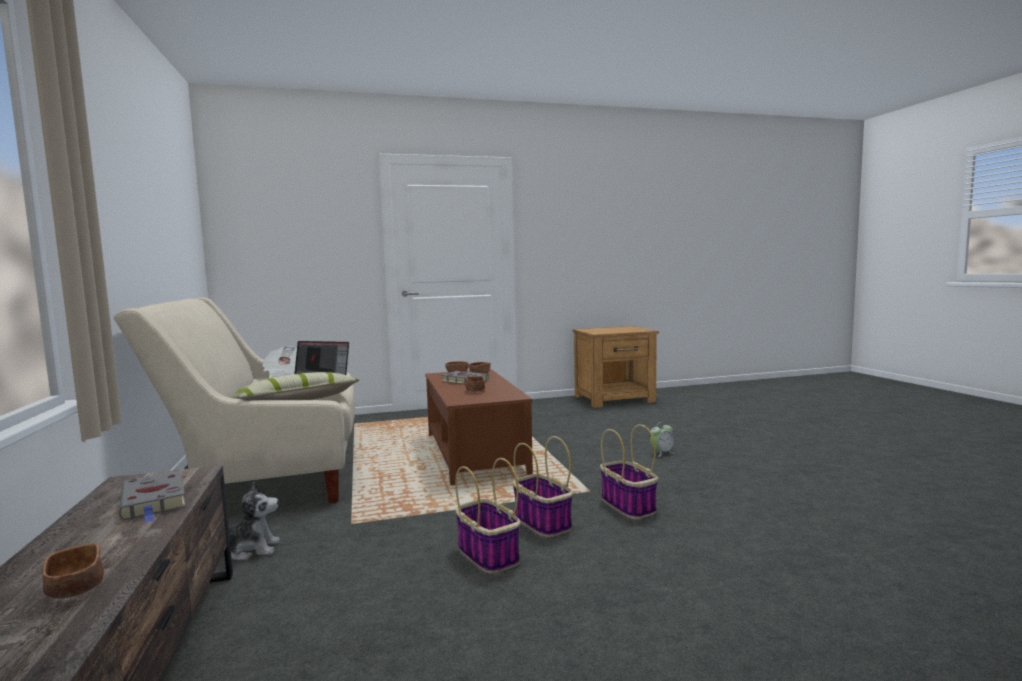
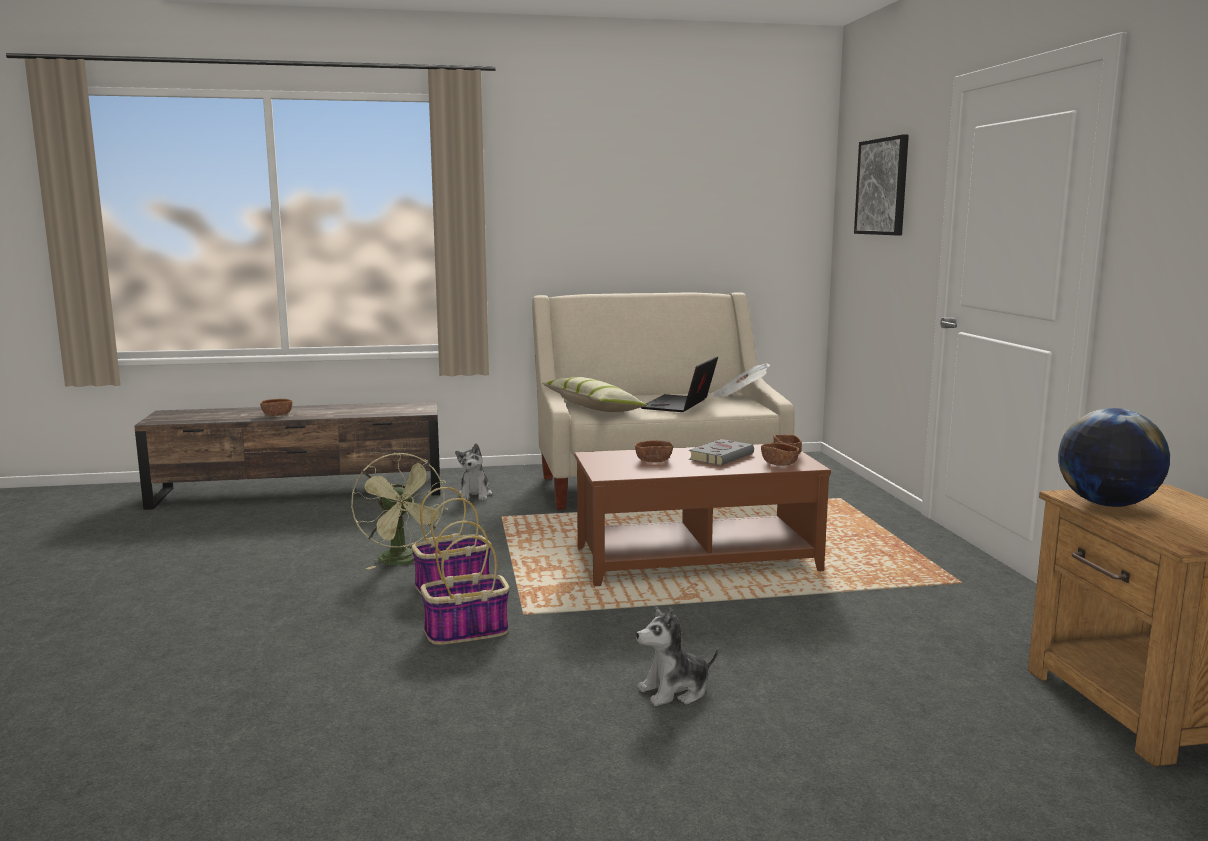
camera: 95 degrees right, 5 degrees up
(154, 501) = (377, 411): grey book -> none
(295, 214) = (882, 187): none -> picture
(487, 554) = (403, 561): basket -> green fan
(607, 332) = (1106, 504): none -> globe
(662, 453) = (675, 691): alarm clock -> plush toy

